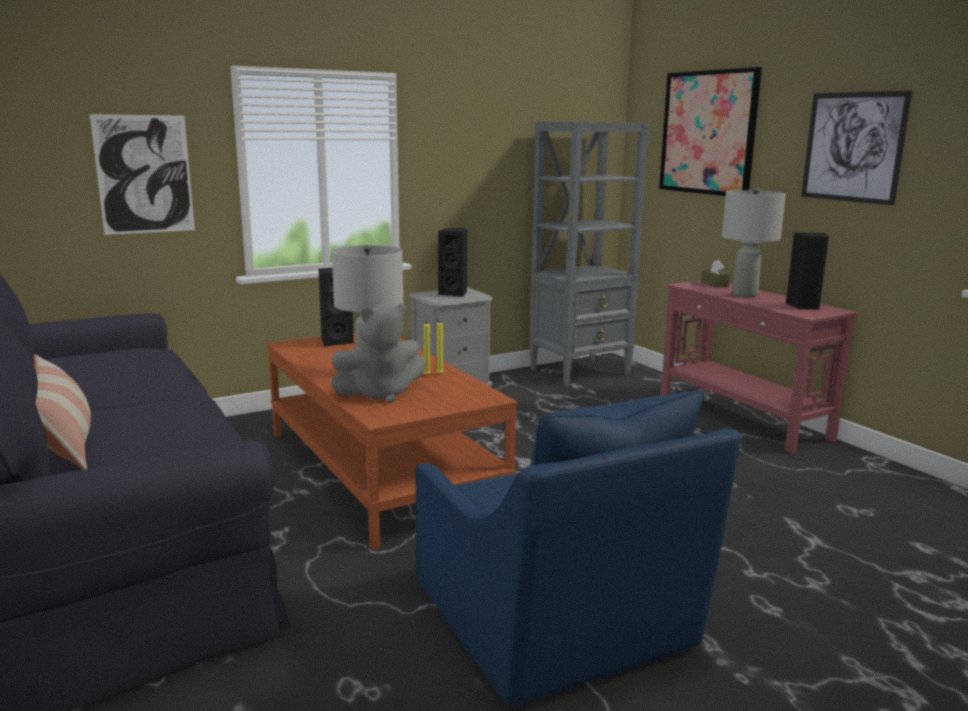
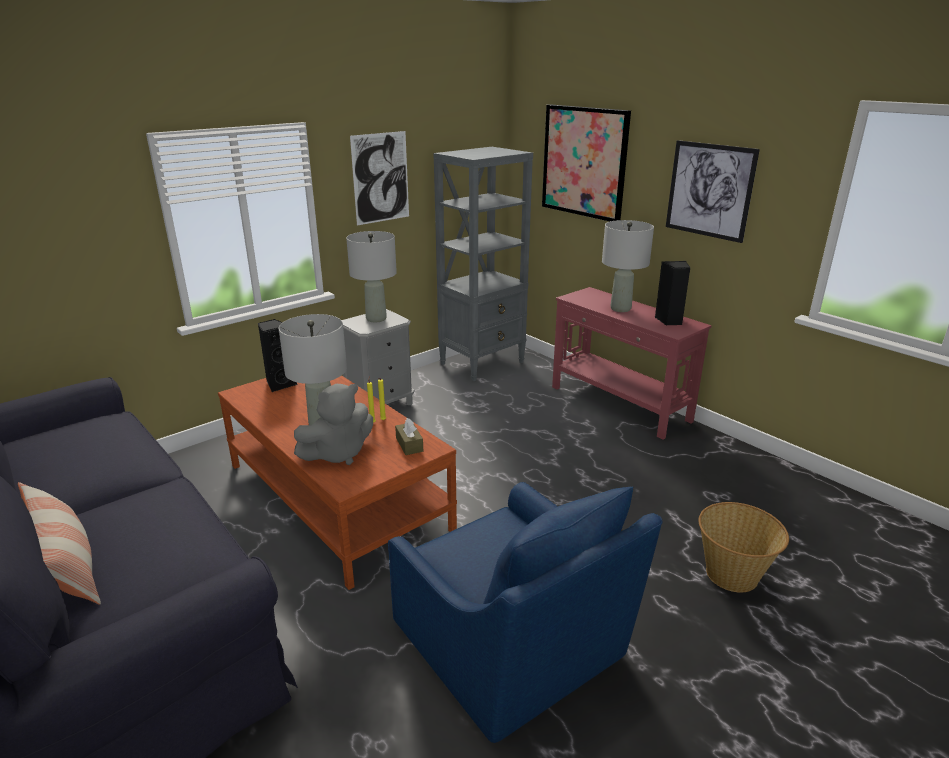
camera: 10 degrees left, 10 degrees up
(144, 174) = (75, 248): picture -> picture (381, 178)
(455, 293) = (376, 318): black speaker -> grey table lamp
(714, 284) = (593, 295): brown tissue box -> brown tissue box (409, 444)
(863, 586) = (732, 574): none -> basket

